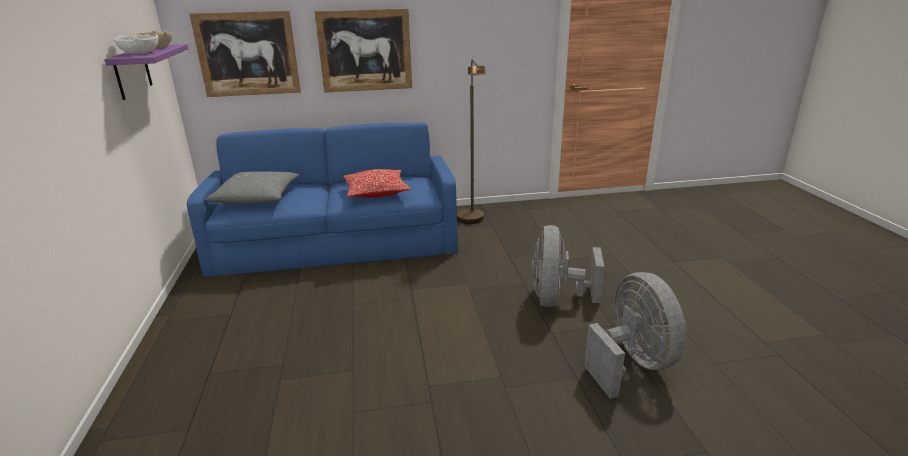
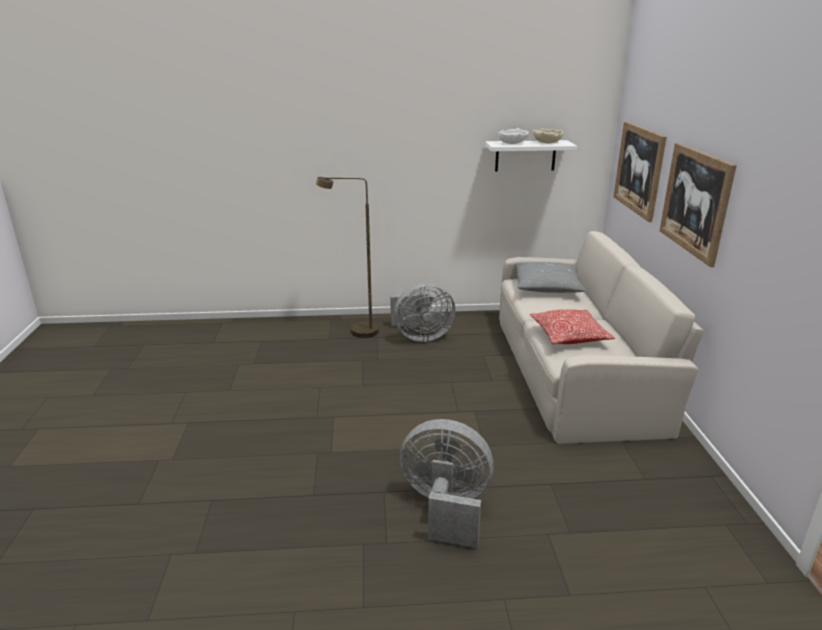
camera: 95 degrees right, 0 degrees up
(132, 72) = (525, 155): purple shelf -> white shelf
(337, 239) = (576, 368): blue sofa -> beige sofa
(471, 221) = (654, 461): brown floor lamp -> brown floor lamp (356, 331)
(631, 364) = (318, 538): grey fan -> grey fan (420, 336)

